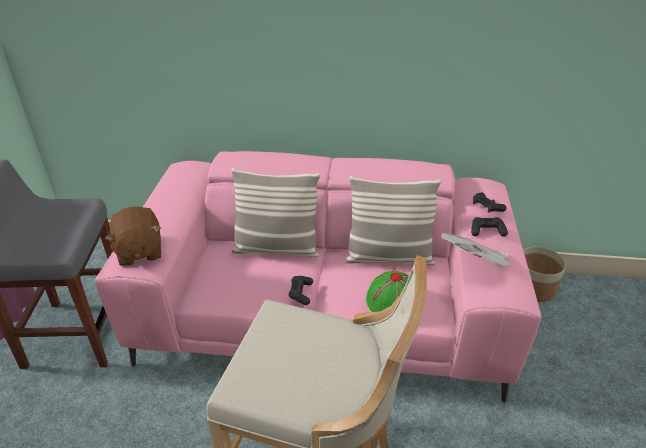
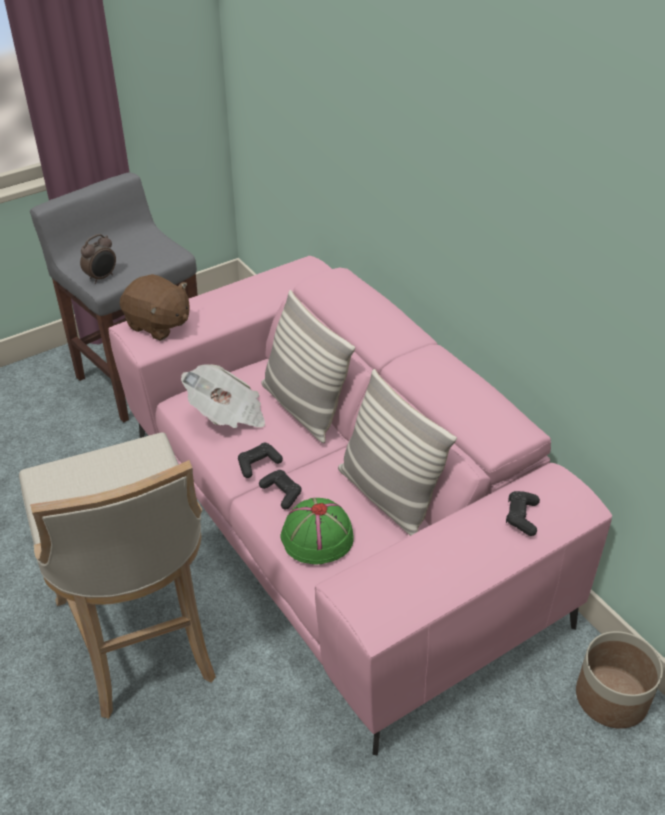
camera: 50 degrees right, 5 degrees up
(50, 247) = (102, 277): none -> alarm clock
(139, 252) = (158, 325): brown plush toy -> brown plush toy turned 90 degrees counterclockwise
(476, 264) = (392, 556): newspaper -> newspaper (227, 414)
(487, 231) = (469, 539): black game controller -> black game controller (281, 493)

